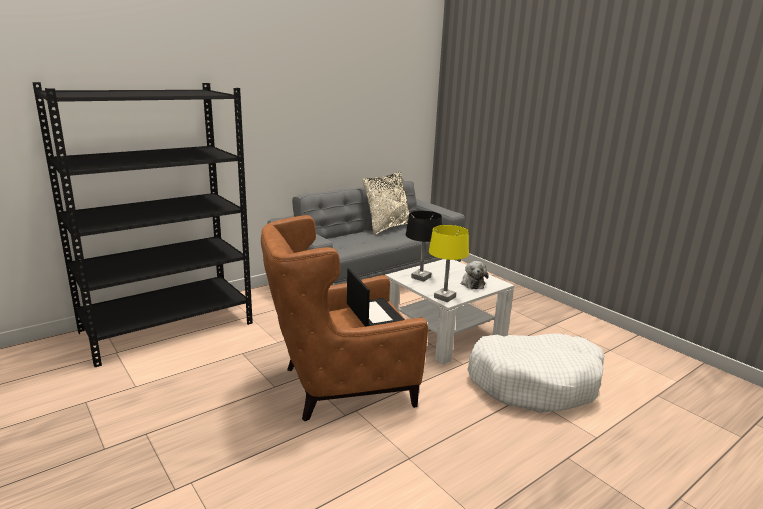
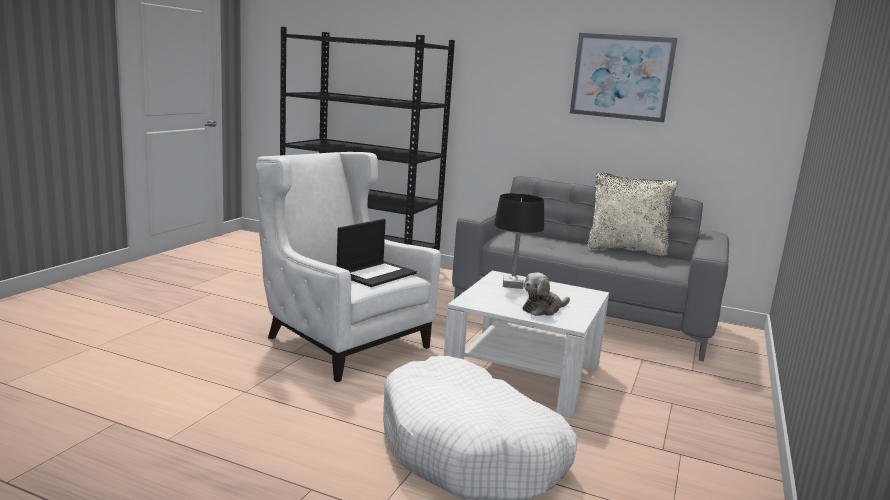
camera: 60 degrees right, 5 degrees down
(341, 103) = (621, 77): none -> picture
(341, 385) = (340, 341): brown armchair -> white armchair
(445, 297) = (473, 300): yellow table lamp -> none

